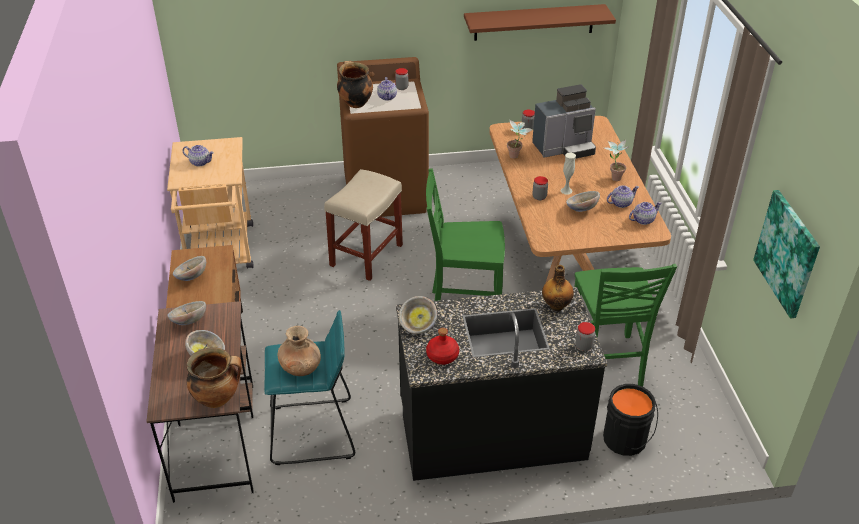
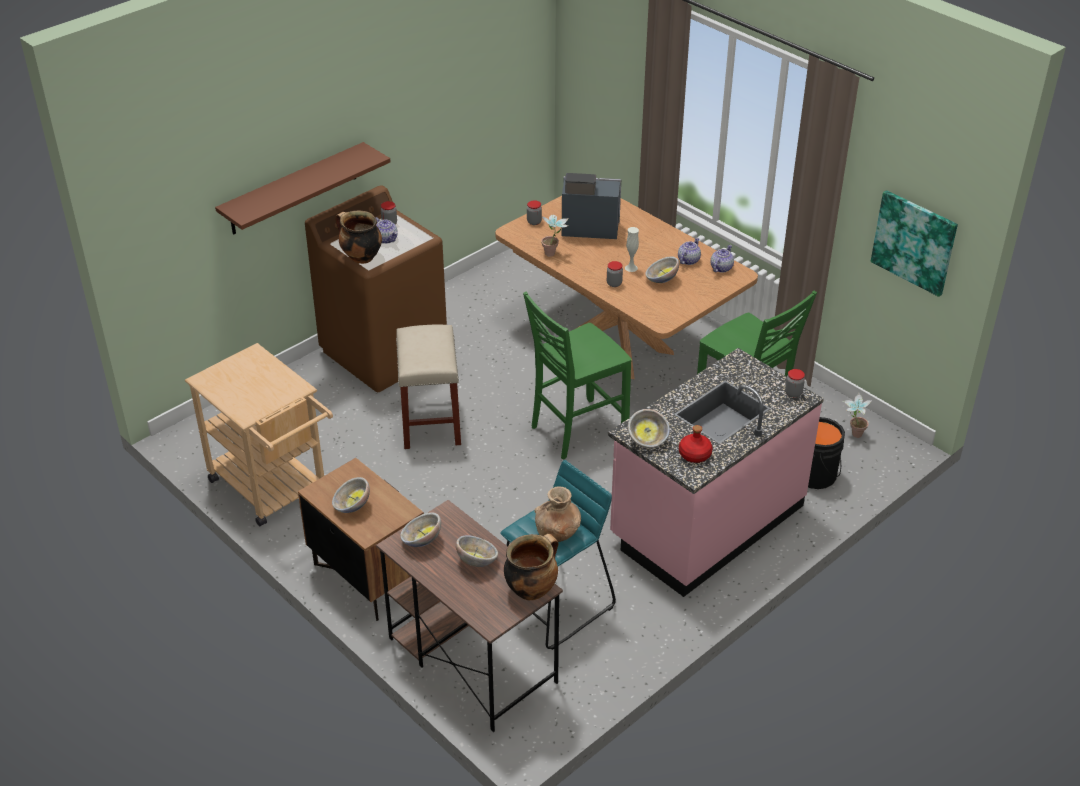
camera: 35 degrees left, 0 degrees up
(200, 162) = (245, 386): teapot -> none
(491, 430) = (706, 522): black counter -> pink counter
(534, 22) = (482, 107): brown shelf -> brown shelf (293, 189)
(556, 305) = (739, 370): bottle -> none
(564, 148) = (587, 228): coffee machine -> coffee machine turned 120 degrees counterclockwise
(613, 177) = (657, 239): potted plant -> potted plant (853, 434)

